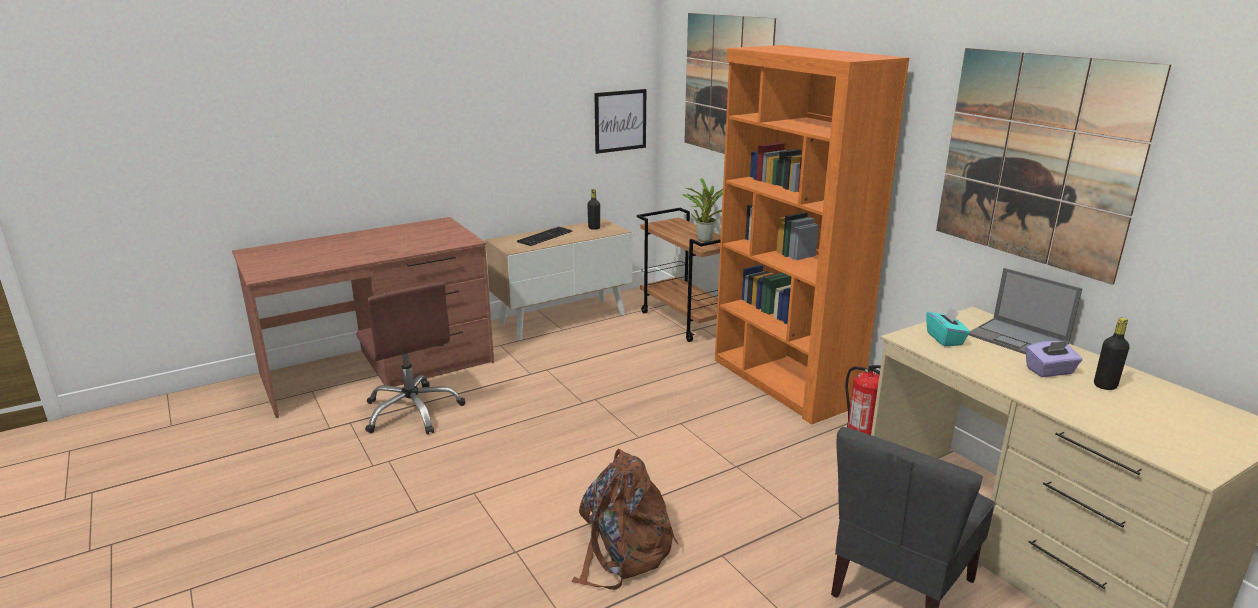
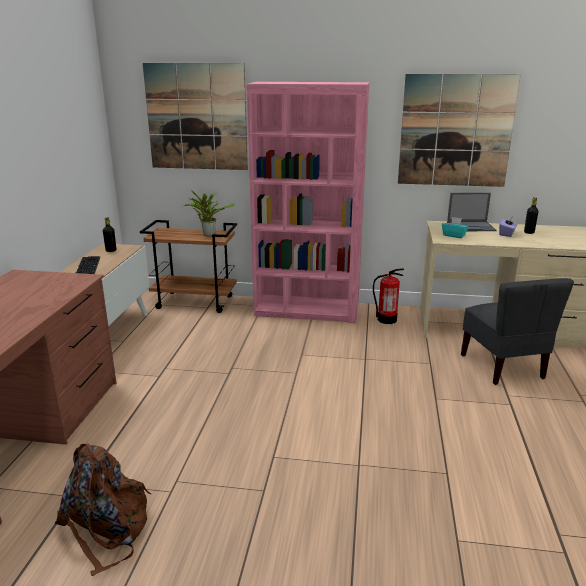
camera: 50 degrees left, 0 degrees up
(413, 411) = (122, 444): brown office chair -> none
(620, 121) = (94, 158): picture -> none
(622, 550) = (399, 426): brown backpack -> brown backpack (107, 527)
(784, 382) = (307, 310): orange bookcase -> pink bookcase

